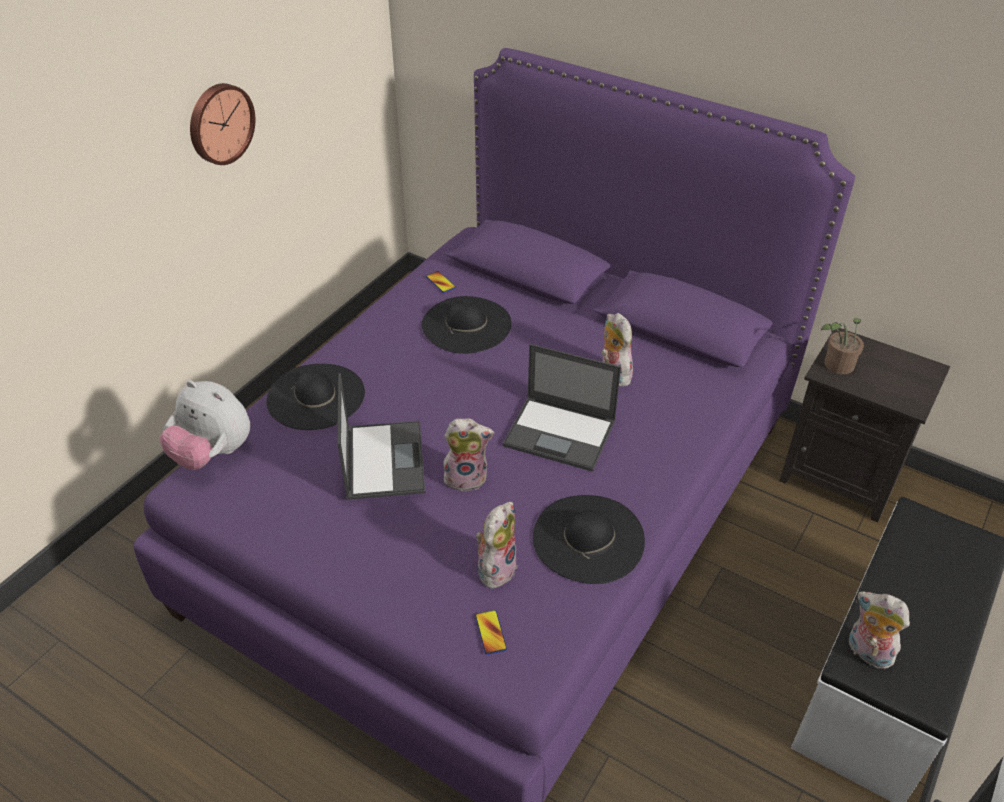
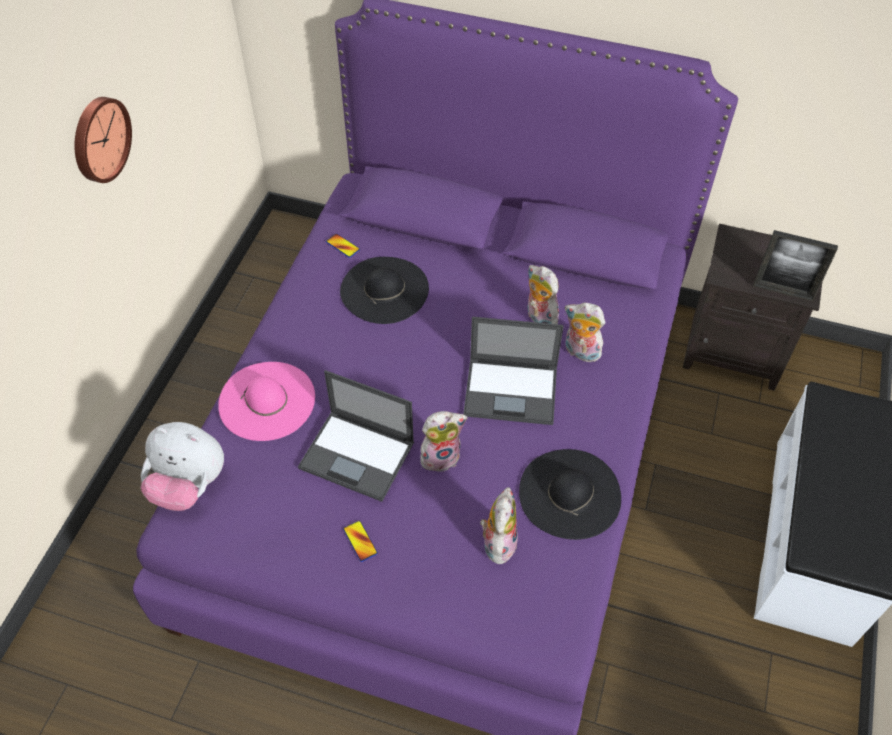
camera: 15 degrees left, 10 degrees up
(316, 396) = (267, 401): black hat -> pink hat
(383, 459) = (358, 455): laptop -> laptop turned 135 degrees clockwise
(490, 632) = (514, 607): phone -> phone (360, 541)
(835, 366) = (730, 266): potted plant -> none
(866, 652) = (818, 538): plush toy -> plush toy (580, 352)
(888, 398) = (783, 291): none -> picture frame

